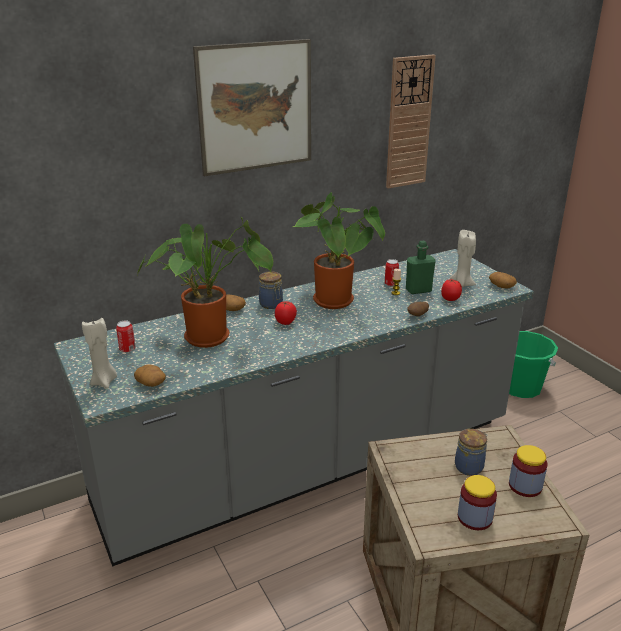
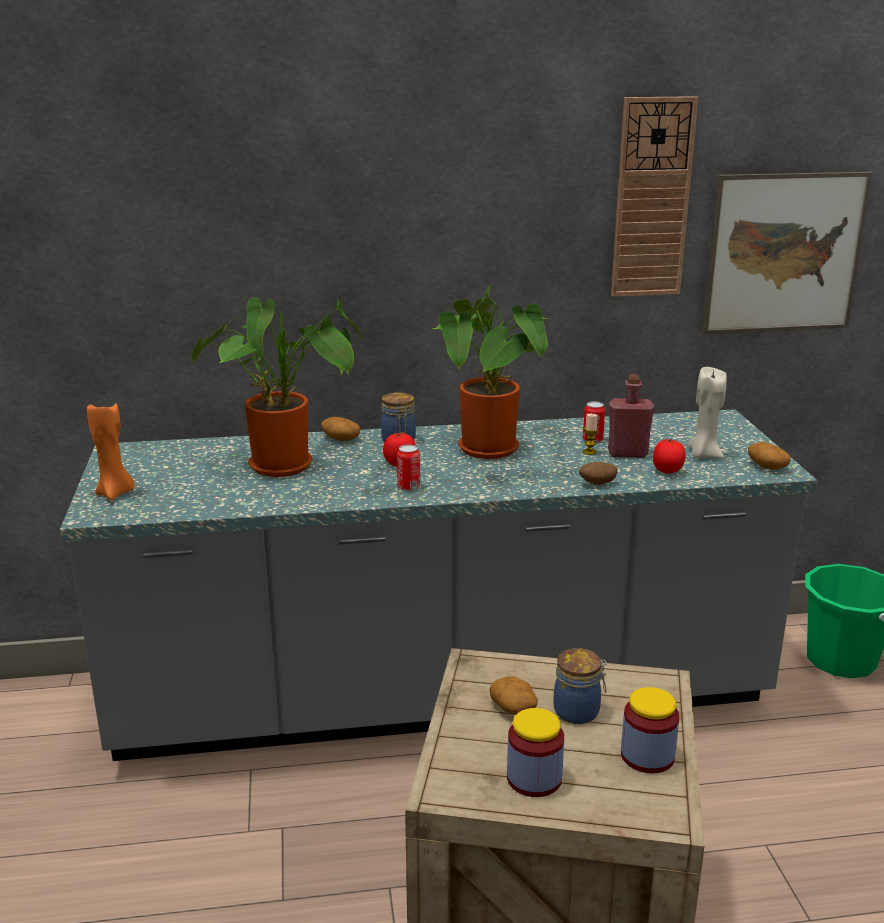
camera: 20 degrees right, 5 degrees down
(104, 381) = (115, 493): beige candle -> orange candle
(127, 349) = (173, 463): can -> can (408, 487)
(151, 383) = (168, 505): potato -> potato (514, 708)
(255, 107) = (397, 153): picture -> picture (784, 253)
(418, 290) = (627, 453): green bottle -> red bottle

